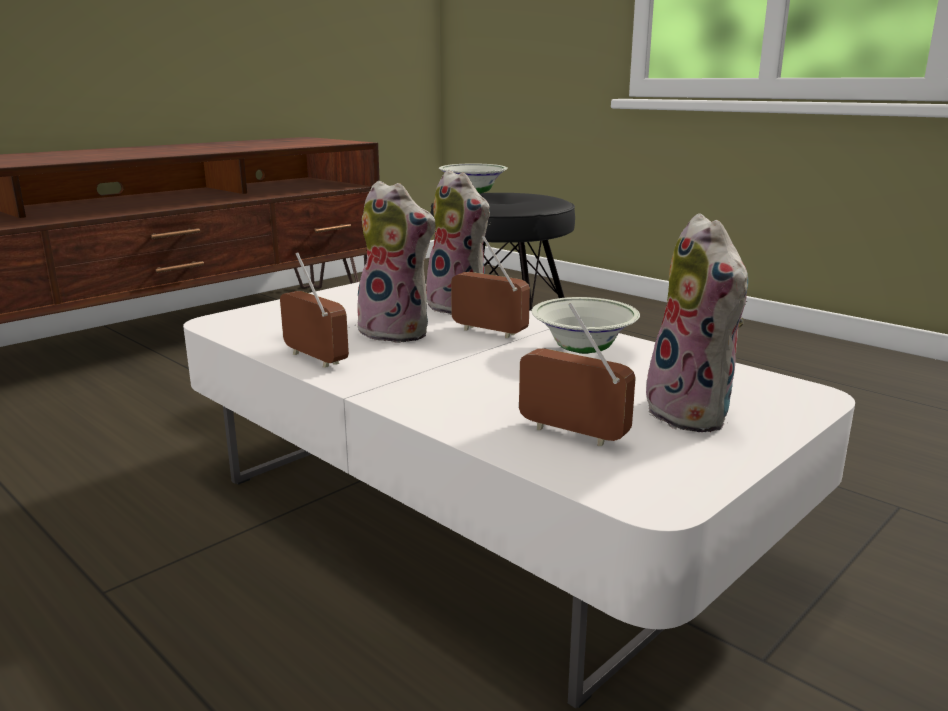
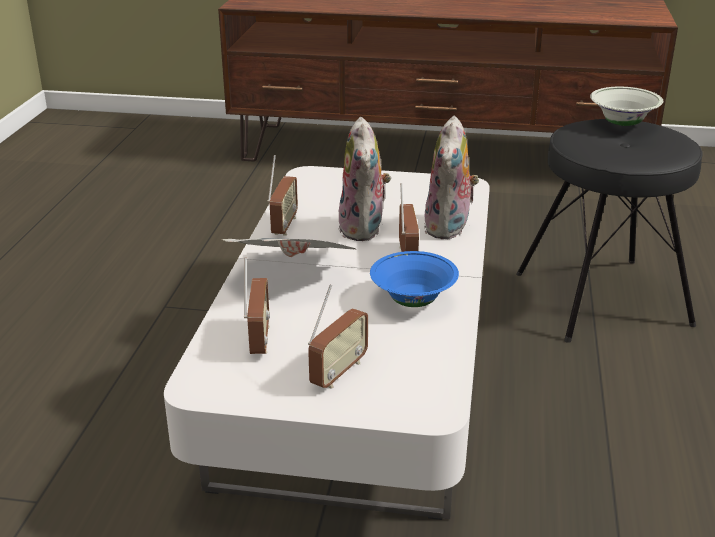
camera: 55 degrees right, 10 degrees up
(443, 382) = (294, 275): none -> newspaper
(583, 351) = (413, 301): white bowl -> blue bowl
(694, 414) = (338, 373): plush toy -> radio

